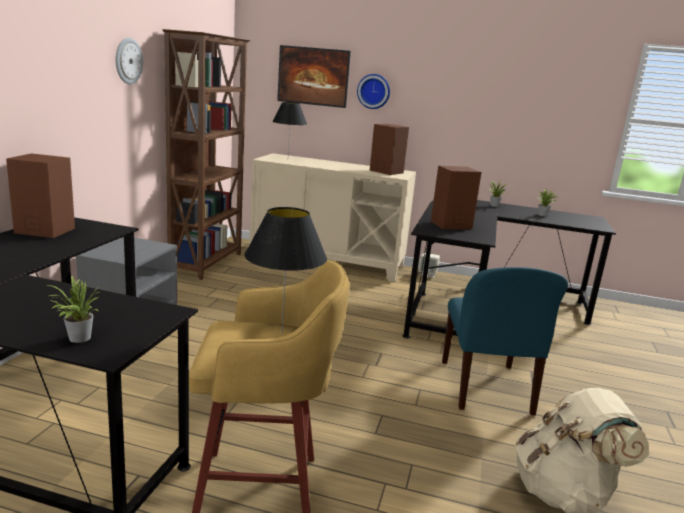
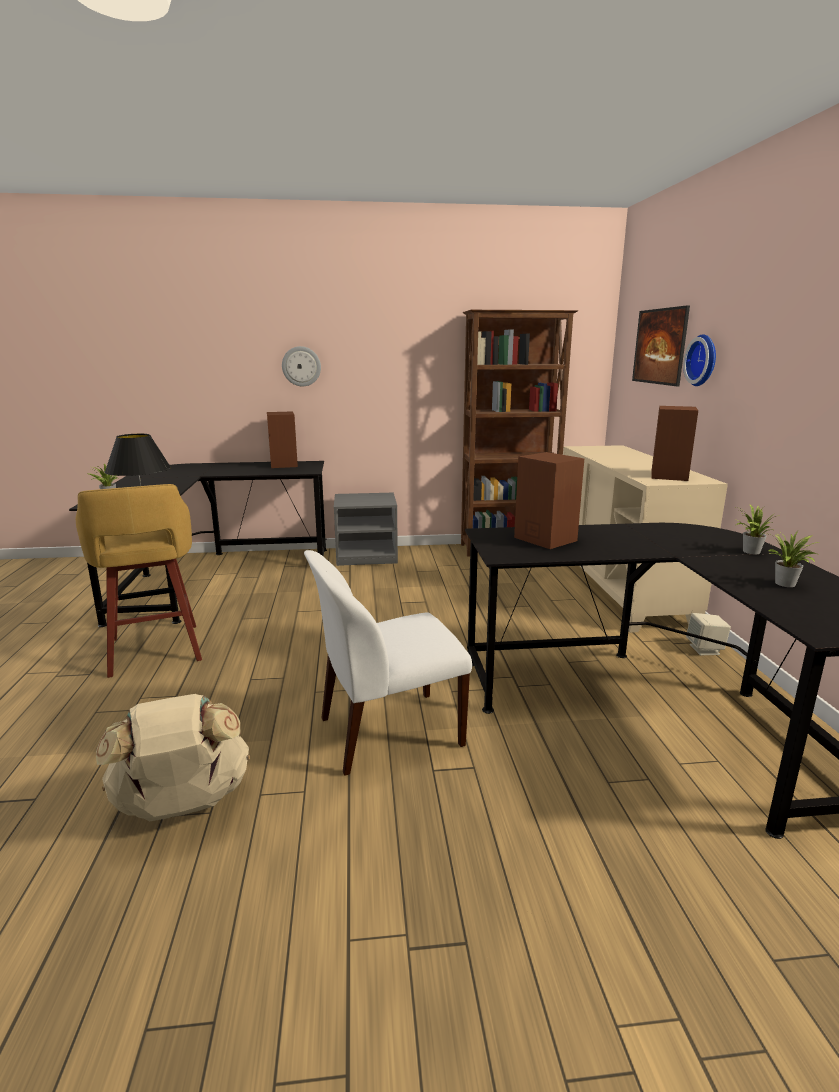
camera: 70 degrees right, 0 degrees up
(128, 61) = (413, 343): wall clock -> wall clock (301, 366)
(287, 159) = (606, 450): black table lamp -> none
(486, 388) = (387, 732): blue chair -> white chair

